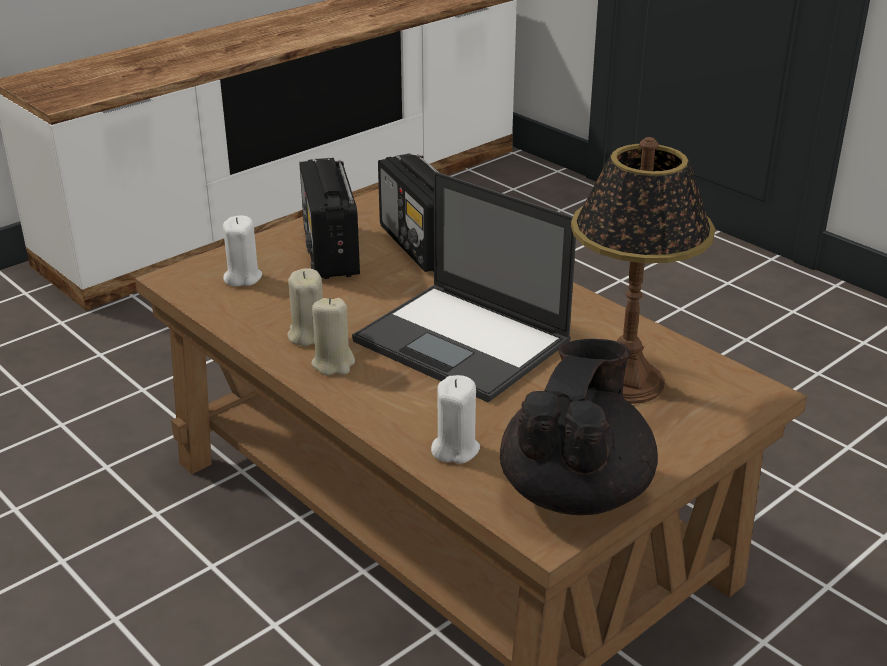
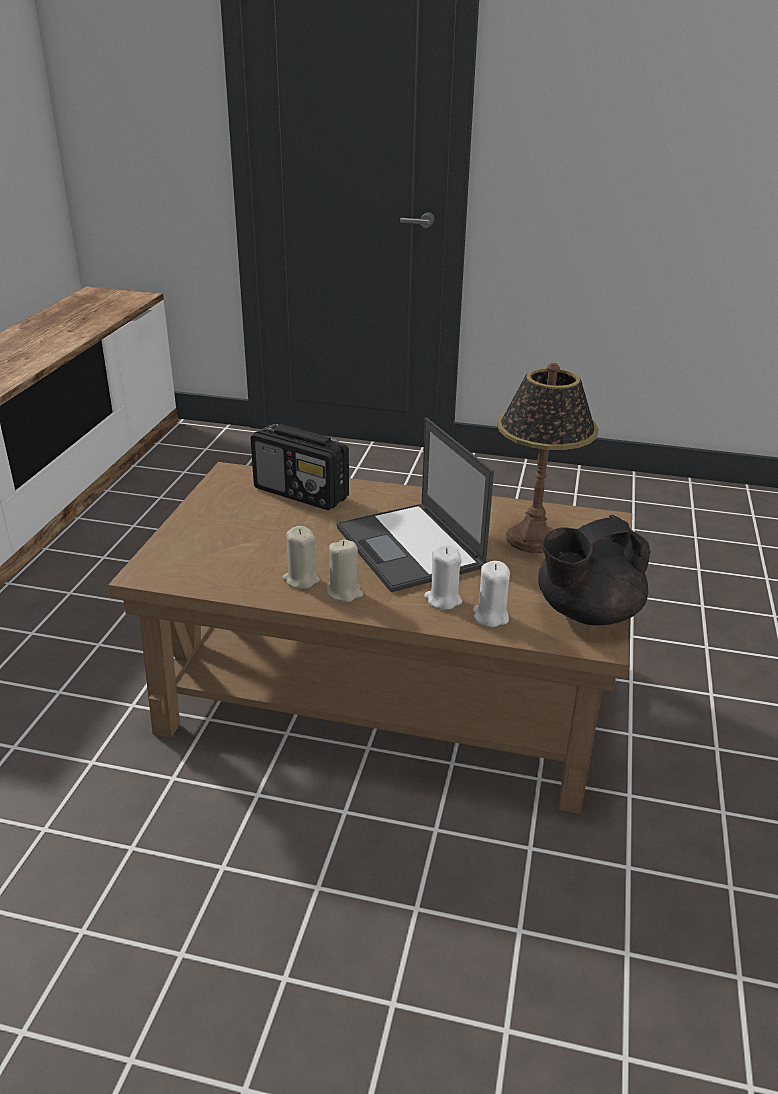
camera: 35 degrees left, 0 degrees up
(242, 277) = (198, 556): white candle -> white candle (443, 599)
(330, 252) = (242, 517): radio -> none
(464, 342) = (411, 548): laptop -> laptop turned 60 degrees clockwise
(575, 490) = (585, 612): black teapot -> black teapot turned 105 degrees counterclockwise

